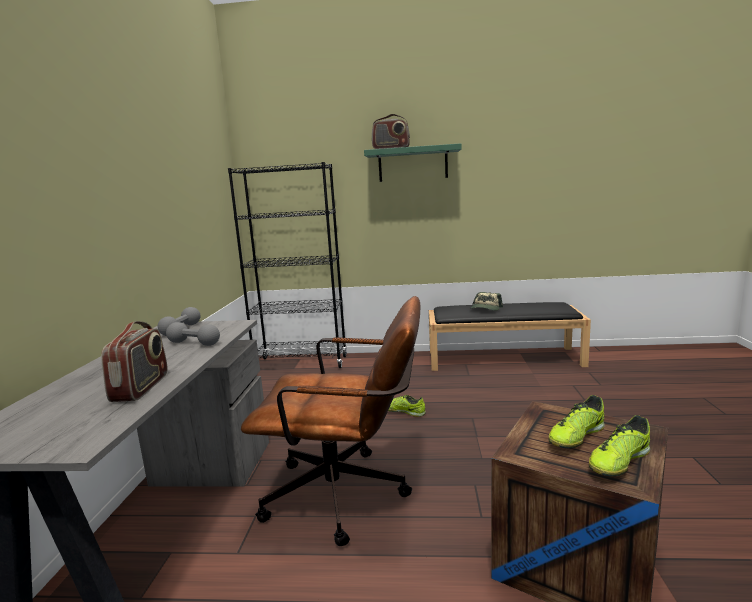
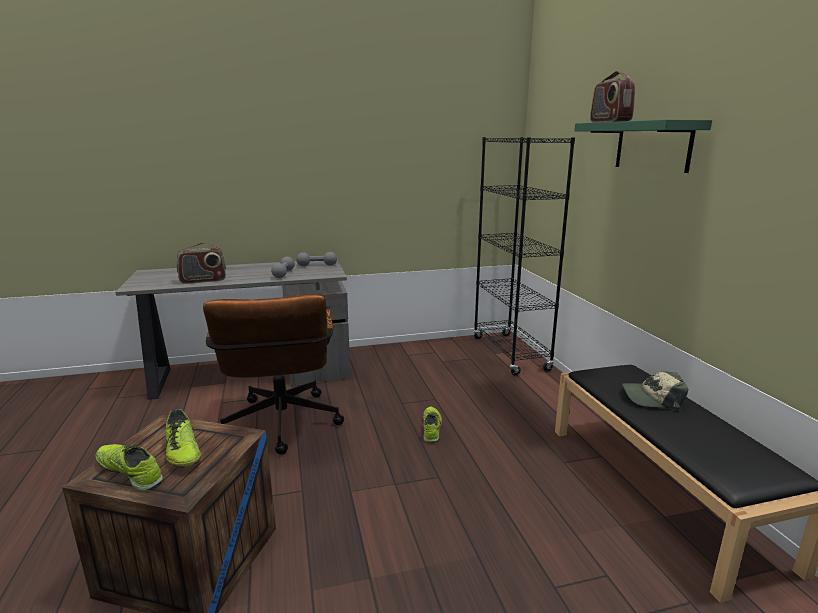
camera: 70 degrees right, 5 degrees up
(576, 437) = (182, 452): shoe -> shoe turned 150 degrees counterclockwise

